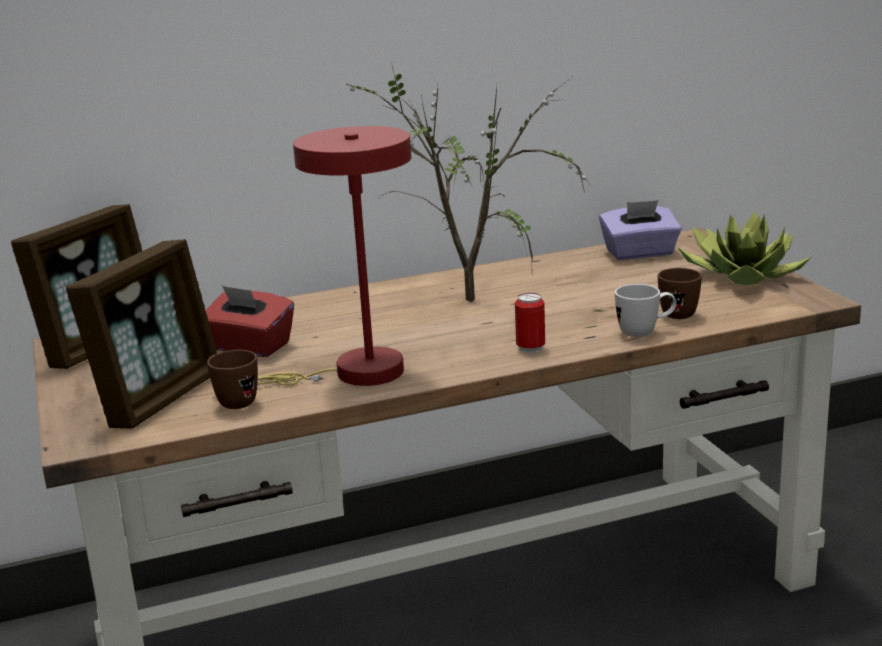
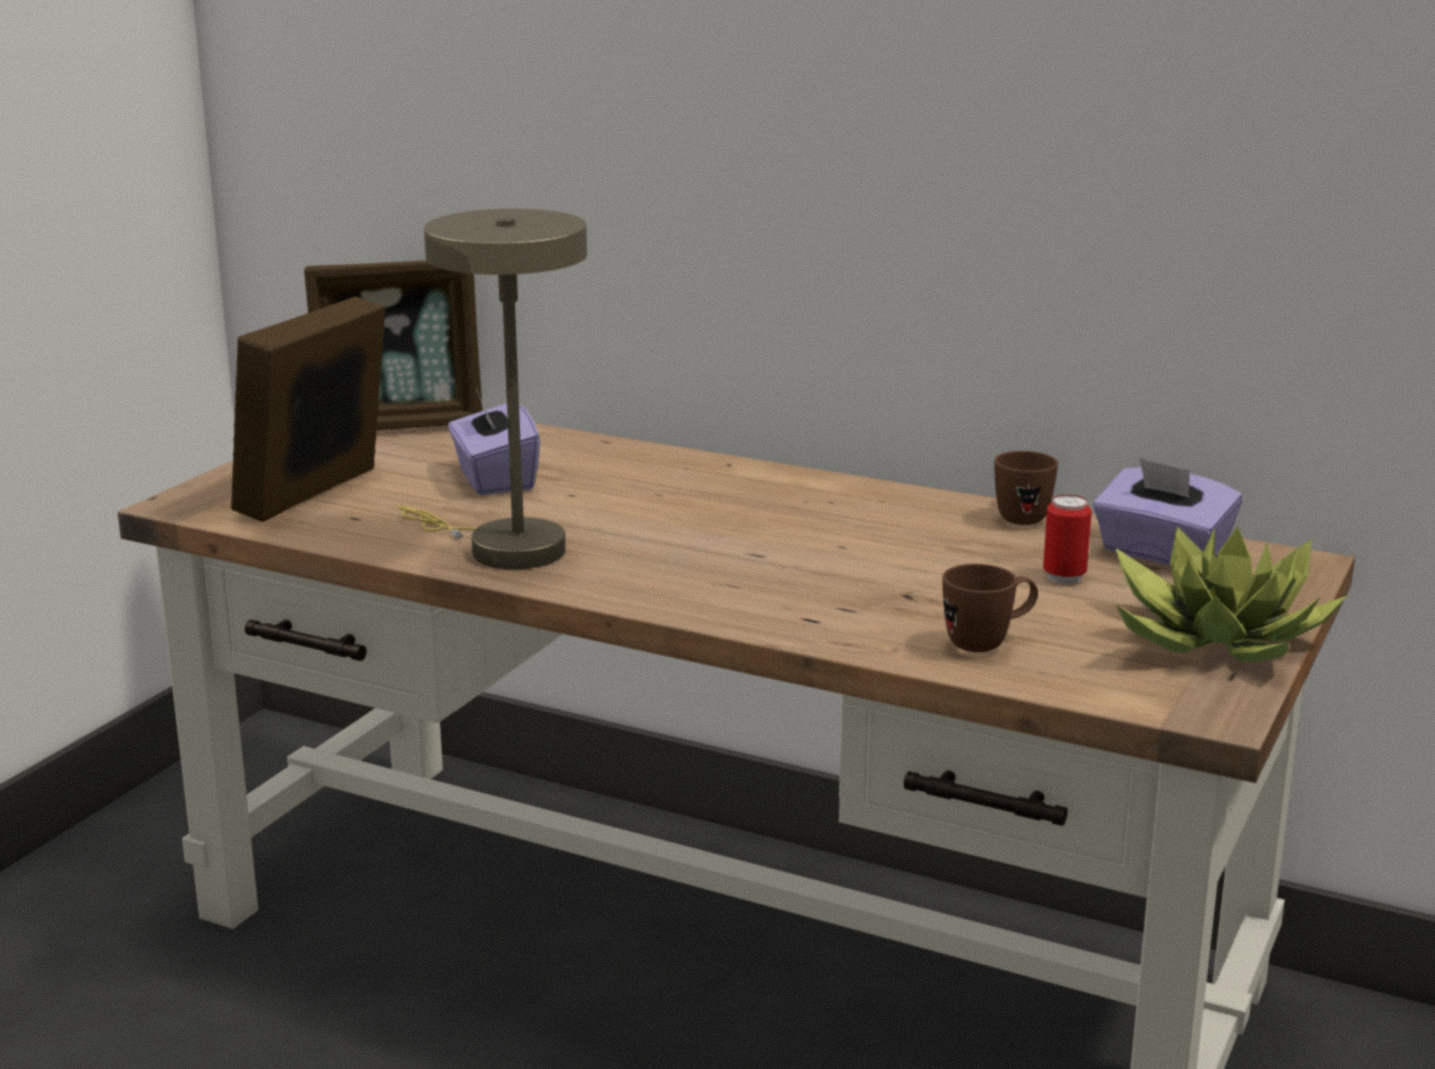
camera: 45 degrees right, 0 degrees up
(159, 398) = (316, 494): picture frame -> picture frame turned 135 degrees clockwise
(232, 401) = (352, 523): brown mug -> brown mug (1021, 516)
(249, 347) = (494, 479): red tissue box -> purple tissue box
(357, 374) = (503, 548): red table lamp -> beige table lamp
(467, 303) = (796, 525): potted plant -> none
(530, 348) = (716, 601): can -> can (1064, 577)
(645, 332) = (880, 644): white mug -> none

